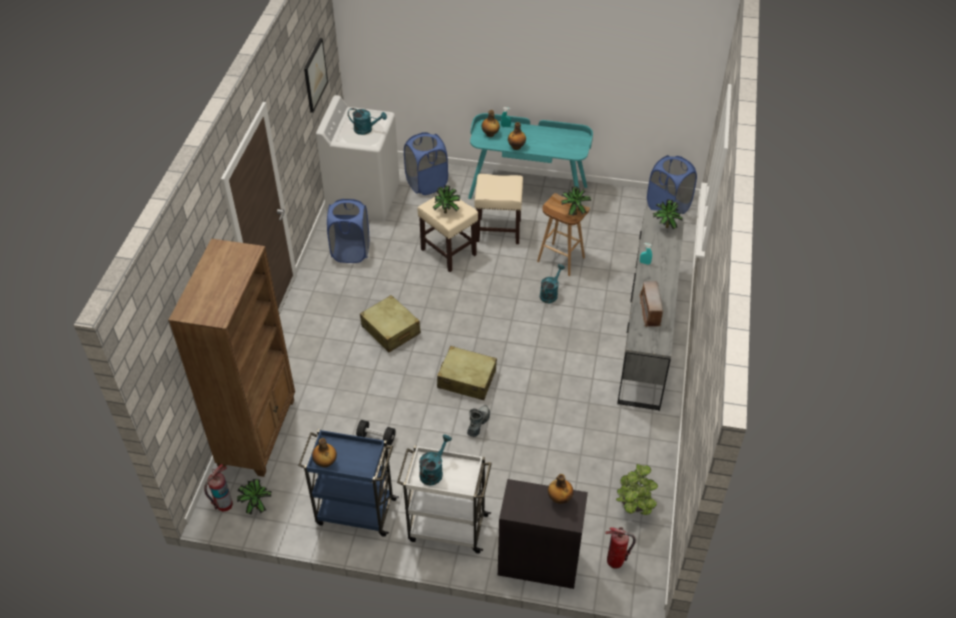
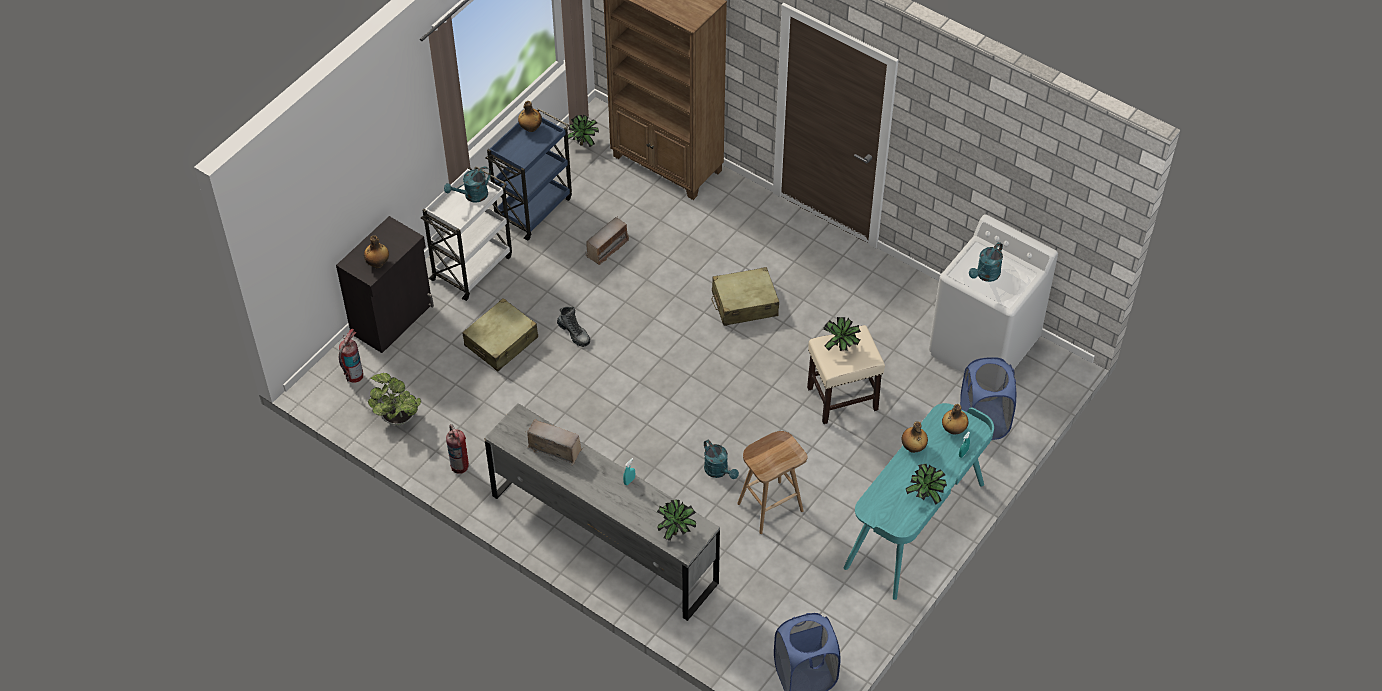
camera: 115 degrees right, 5 degrees up
(224, 504) = (599, 123): fire extinguisher -> fire extinguisher (460, 465)
(315, 75) = (1032, 187): picture -> none
(350, 251) = (891, 306): blue laundry basket -> none
(376, 437) = (607, 248): black dumbbell -> radio
(433, 471) = (472, 196): turquoise watering can -> turquoise watering can turned 90 degrees clockwise
(466, 379) = (637, 344): beige suitcase -> beige suitcase (501, 342)
(497, 231) = (855, 462): beige stool -> none
(574, 213) = (761, 461): potted plant -> potted plant (925, 496)

